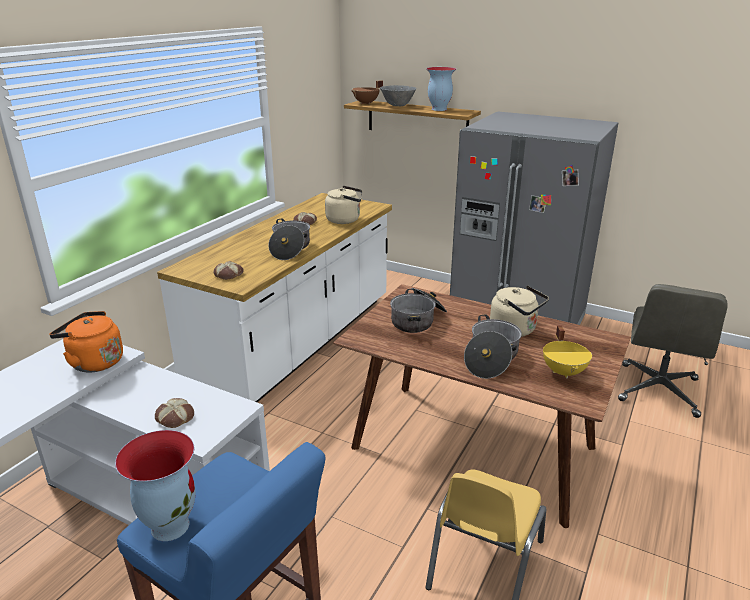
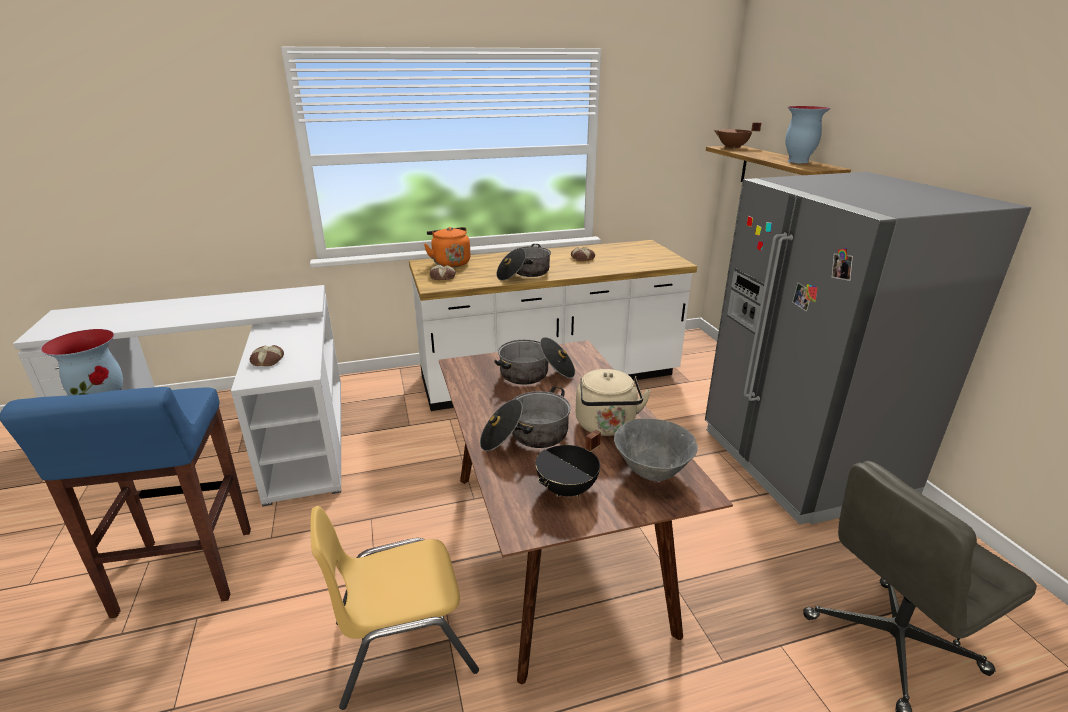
camera: 45 degrees right, 0 degrees up
(94, 362) = (290, 306): orange kettle -> orange kettle (450, 262)
(345, 220) = (620, 266): beige kettle -> none
(397, 106) = (759, 153): grey bowl -> grey bowl (652, 472)
(564, 372) = (568, 489): yellow cooking pot -> black cooking pot

